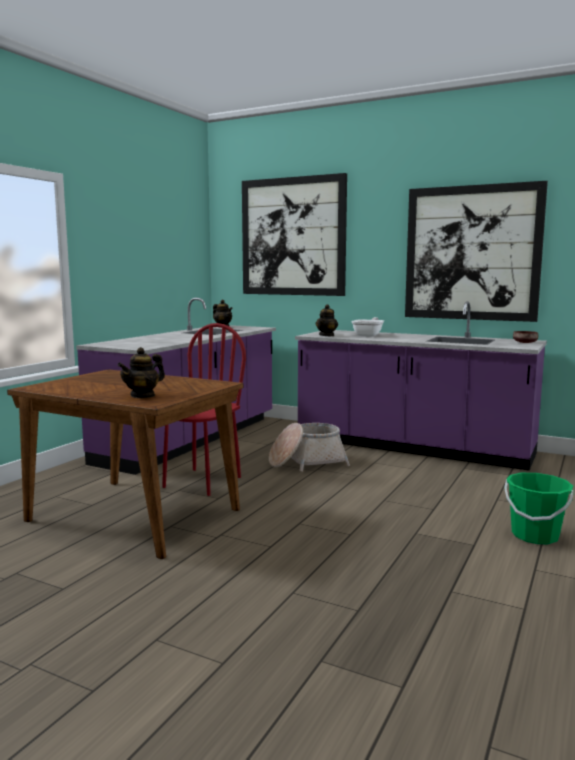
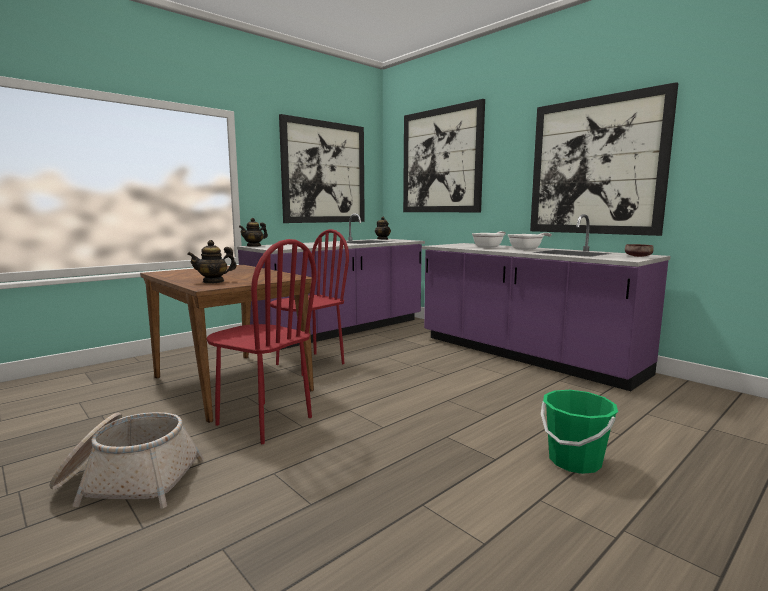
camera: 20 degrees right, 0 degrees up
(155, 248) = (324, 172): none -> picture
(223, 548) = (263, 421): none -> red chair
(306, 462) = (412, 358): basket -> basket (128, 481)
(327, 335) = (450, 246): teapot -> teapot (254, 246)
(411, 336) = (528, 249): none -> frying pan

